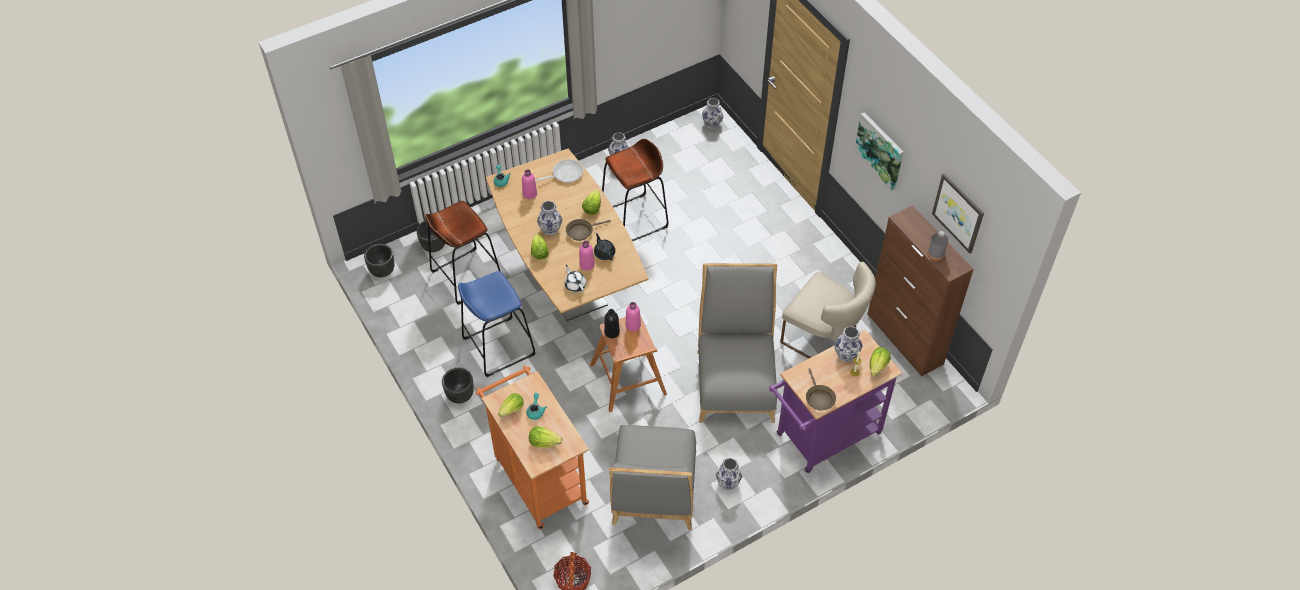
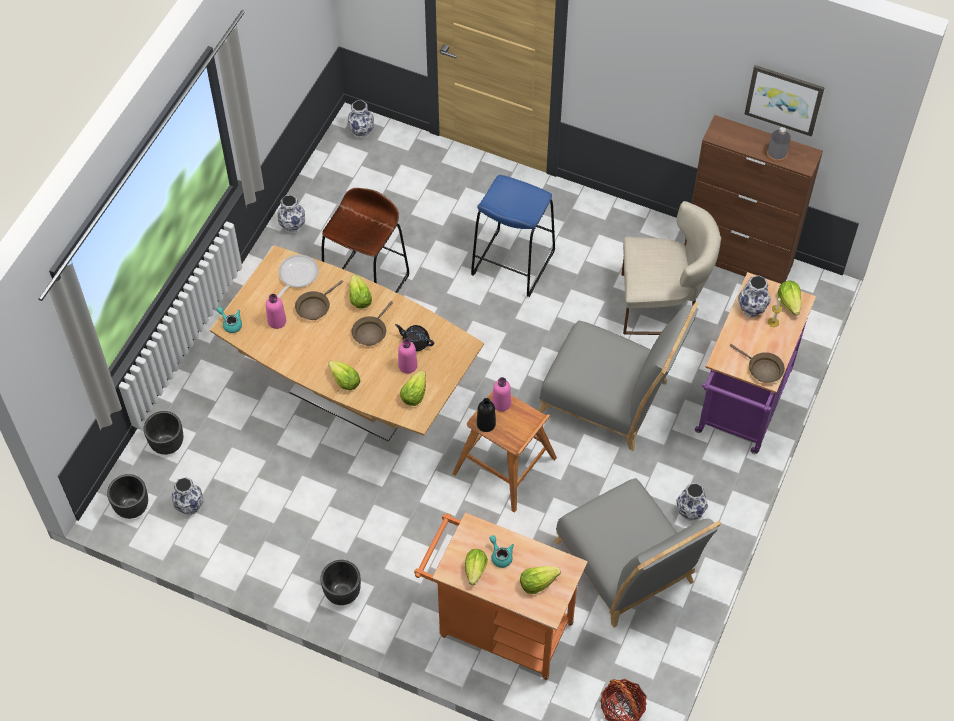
camera: 35 degrees left, 5 degrees up
(466, 276) = (234, 457): brown stool -> none
(498, 346) = (338, 514): blue stool -> blue stool (512, 263)
(550, 229) = (334, 349): vase -> vase (189, 507)
(560, 198) = (315, 307): none -> brown frying pan
(575, 284) = (414, 395): white teapot -> lettuce
(735, 379) = (611, 400): grey chair -> grey chair turned 150 degrees clockwise
(880, 150) = (645, 72): picture -> none

